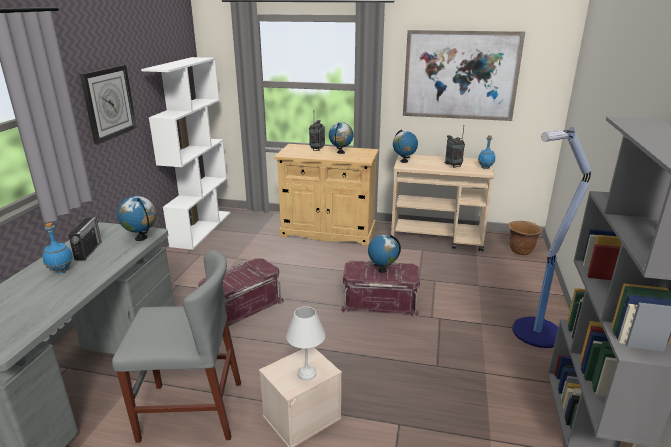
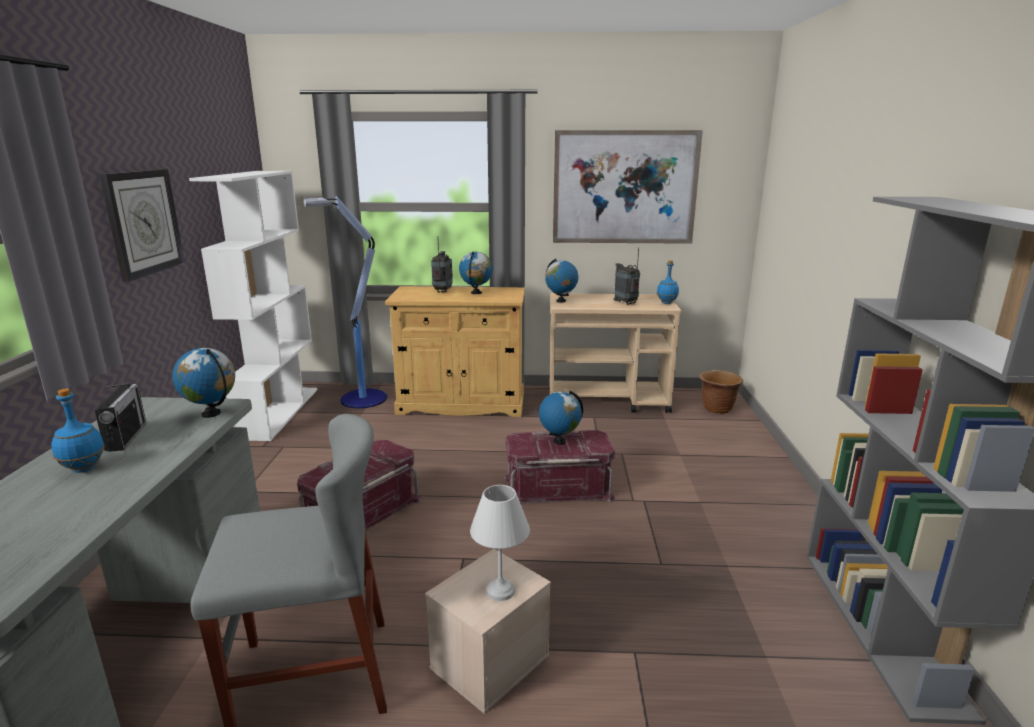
camera: 10 degrees left, 5 degrees down
(536, 333) = (772, 507): floor lamp -> floor lamp (362, 399)

